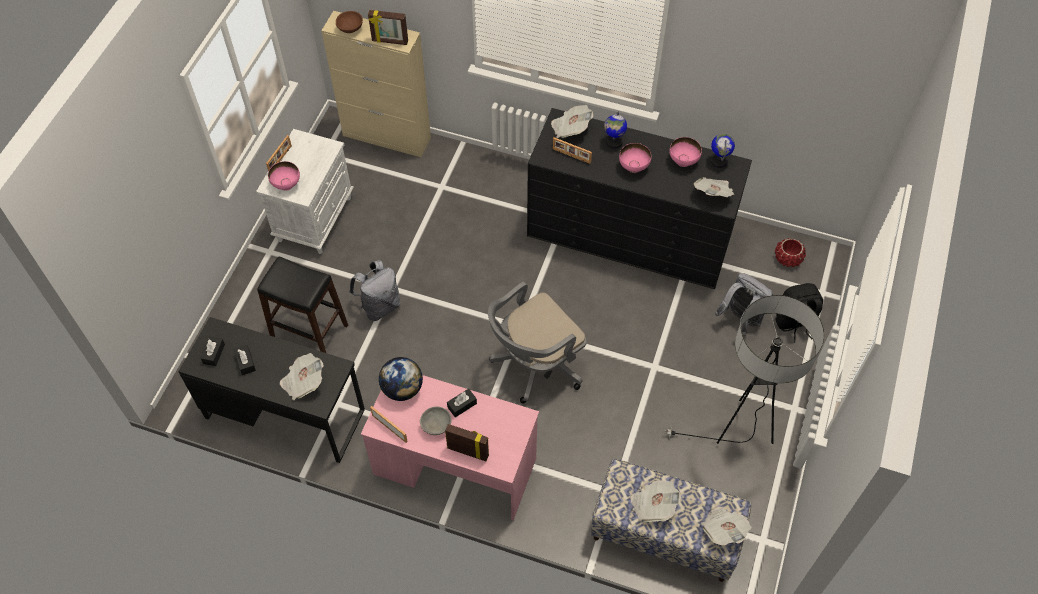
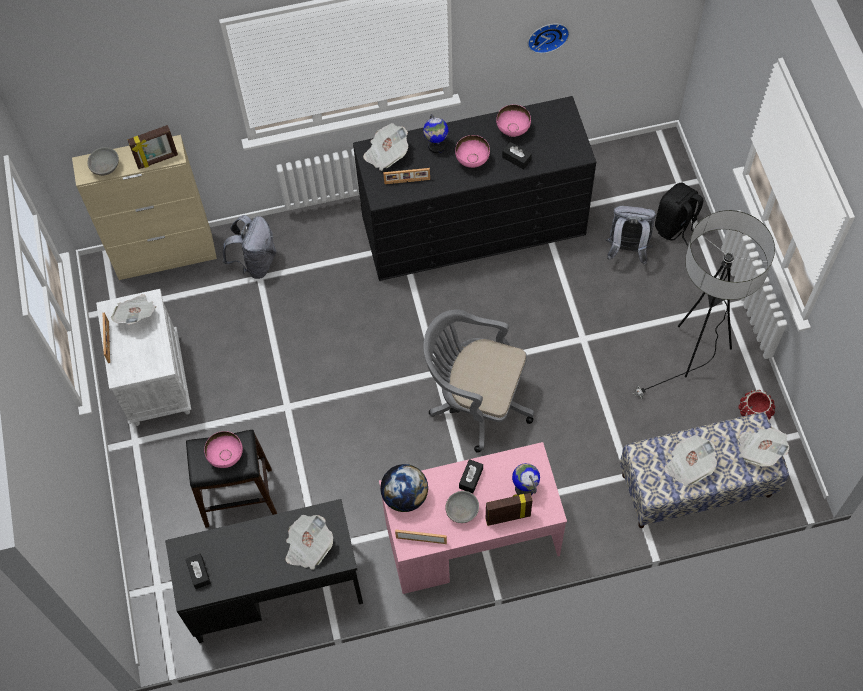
camera: 30 degrees left, 5 degrees up
(245, 362) = (237, 562): black tissue box -> black tissue box (516, 158)
(287, 185) = (136, 364): pink bowl -> pink bowl (226, 456)
(350, 29) = (106, 168): brown bowl -> grey bowl
(379, 306) = (287, 431): grey backpack -> grey backpack (255, 262)
(534, 365) = (476, 401): grey office chair -> grey office chair turned 90 degrees clockwise
(713, 193) = (561, 147): newspaper -> newspaper (136, 315)
(719, 161) = (544, 113): globe -> globe (524, 488)
(748, 93) = (547, 35): none -> wall clock
(788, 259) = (630, 169): red planter -> red planter (754, 412)

